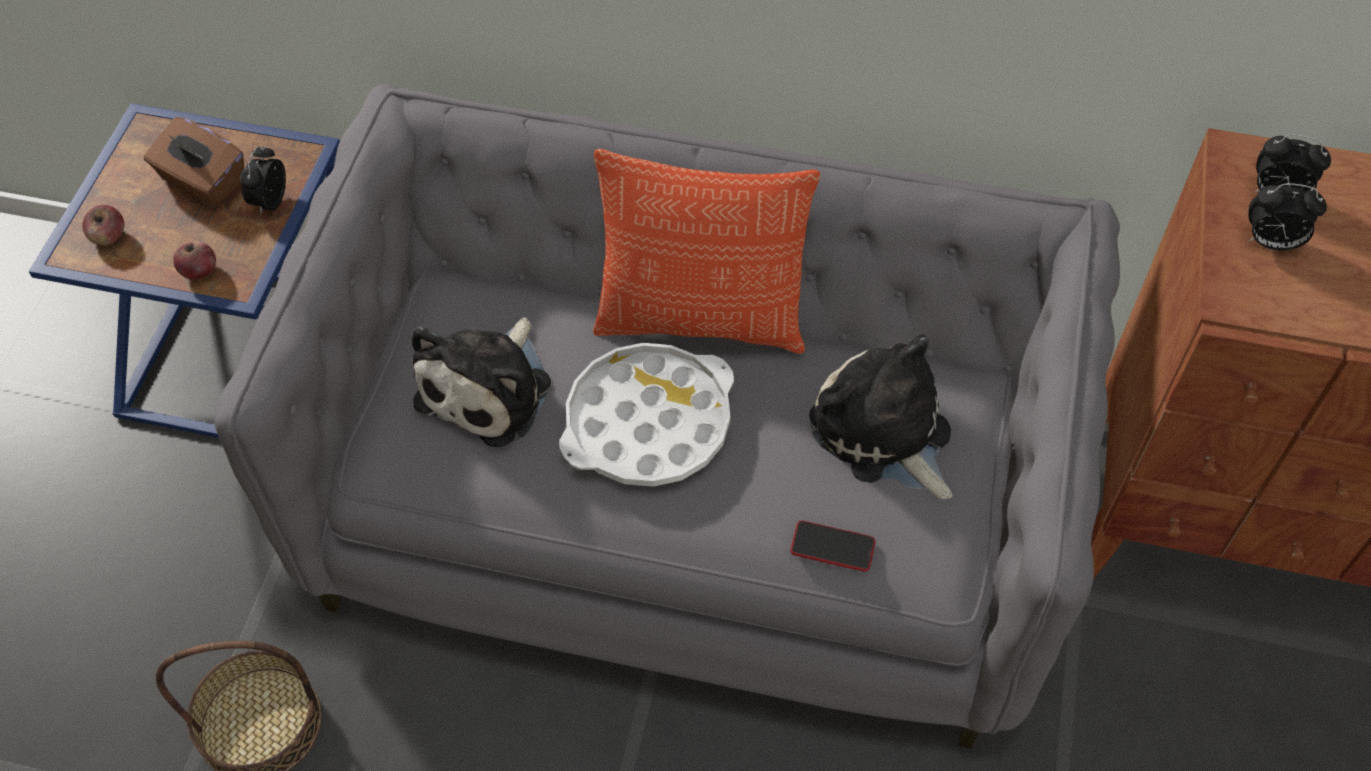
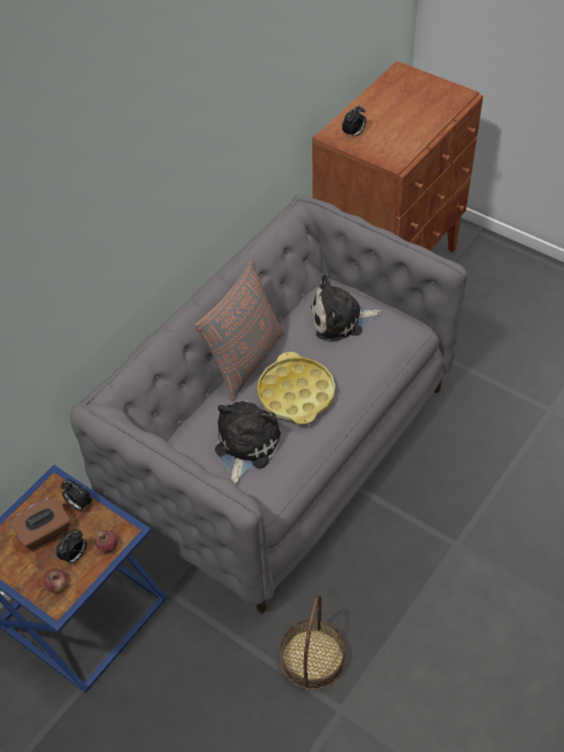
camera: 65 degrees left, 5 degrees down
(490, 388) = (245, 446): plush toy -> plush toy turned 120 degrees counterclockwise
(648, 423) = (296, 394): white tray -> yellow tray
(701, 320) = (246, 361): orange pillow -> grey pillow
(832, 547) = (386, 354): phone -> none
(1270, 242) = (374, 144): alarm clock -> alarm clock (74, 556)

